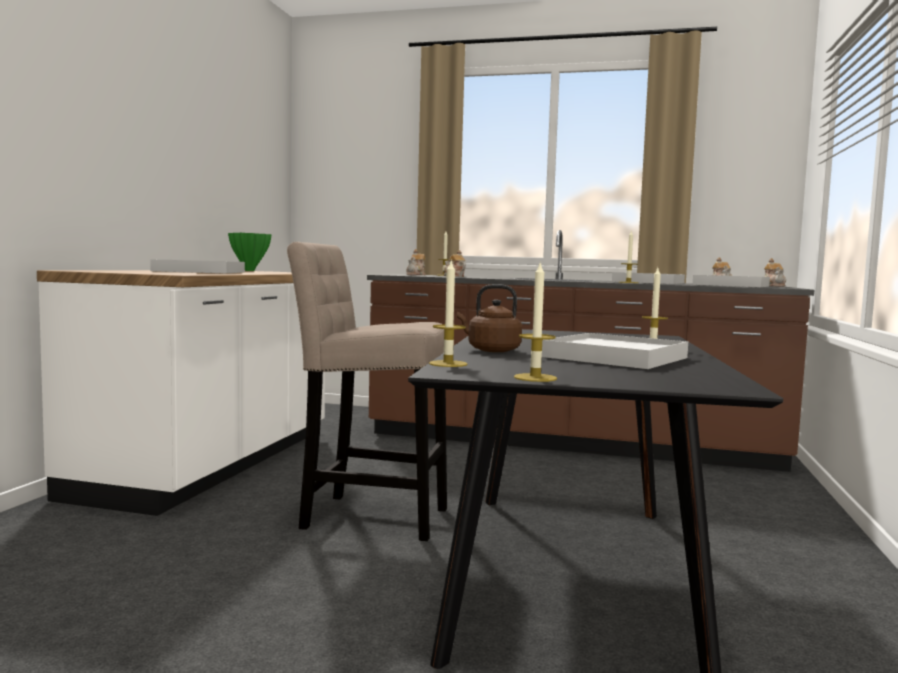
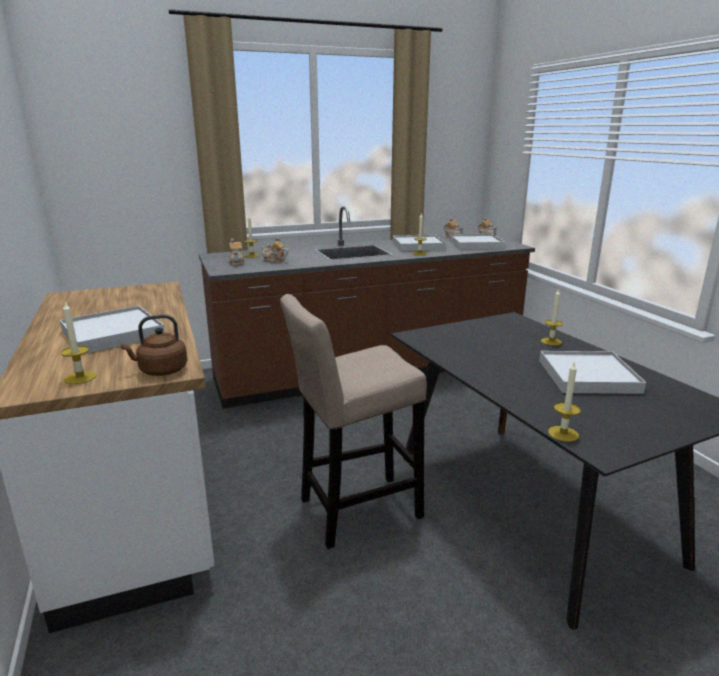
camera: 35 degrees left, 15 degrees up
(250, 270) = (89, 294): green vase -> none
(491, 350) = (515, 390): brown kettle -> brown kettle (160, 371)
(535, 378) = (648, 439): candle -> candle (80, 377)

